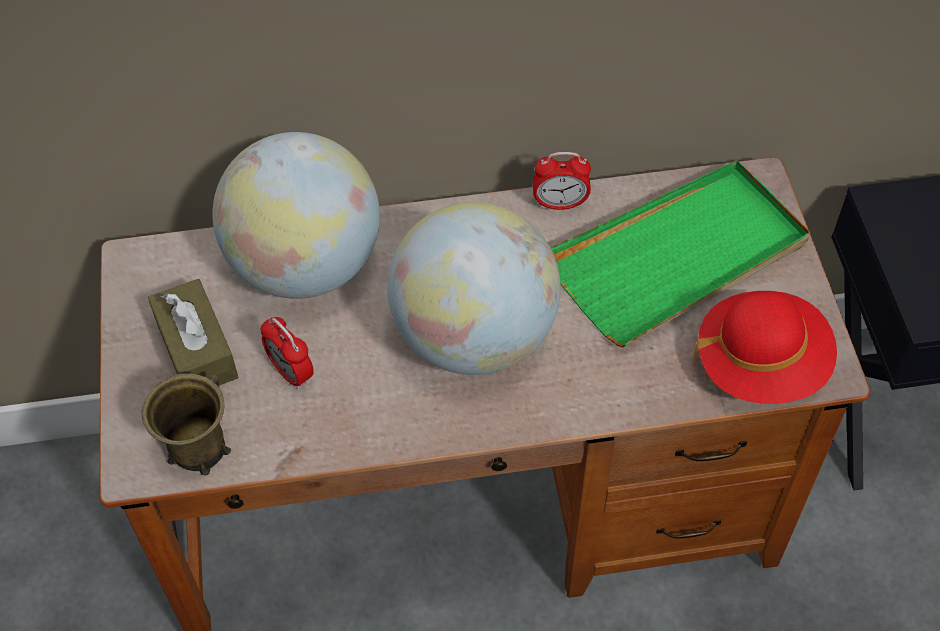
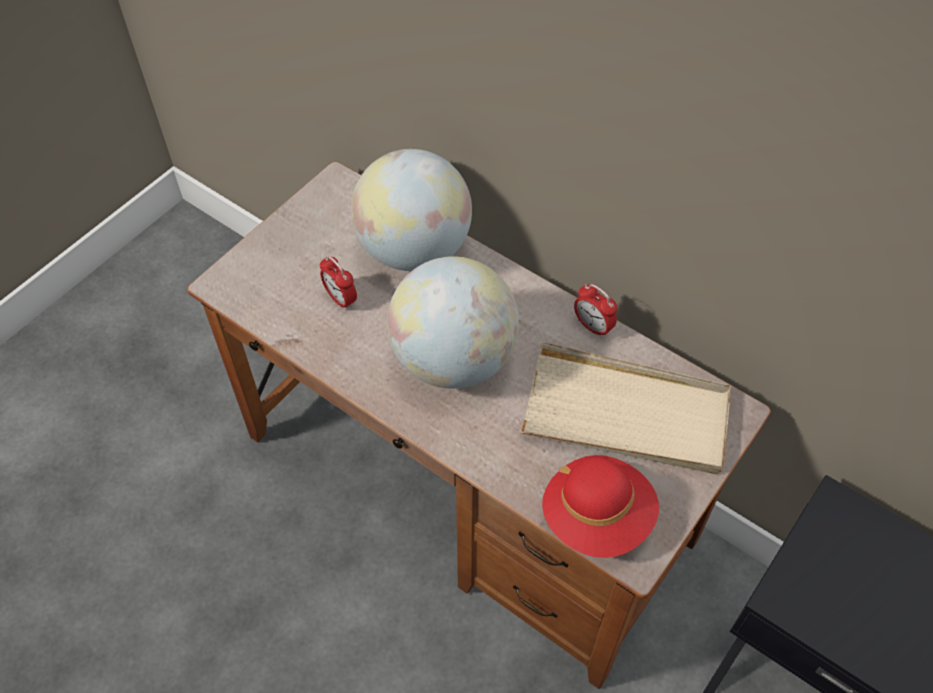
camera: 45 degrees right, 0 degrees up
(197, 349) = (312, 250): brown tissue box -> none
(197, 448) = (255, 299): brown mug -> none
(291, 373) = (341, 299): alarm clock -> alarm clock turned 45 degrees counterclockwise
(679, 257) = (626, 414): green tray -> beige tray

